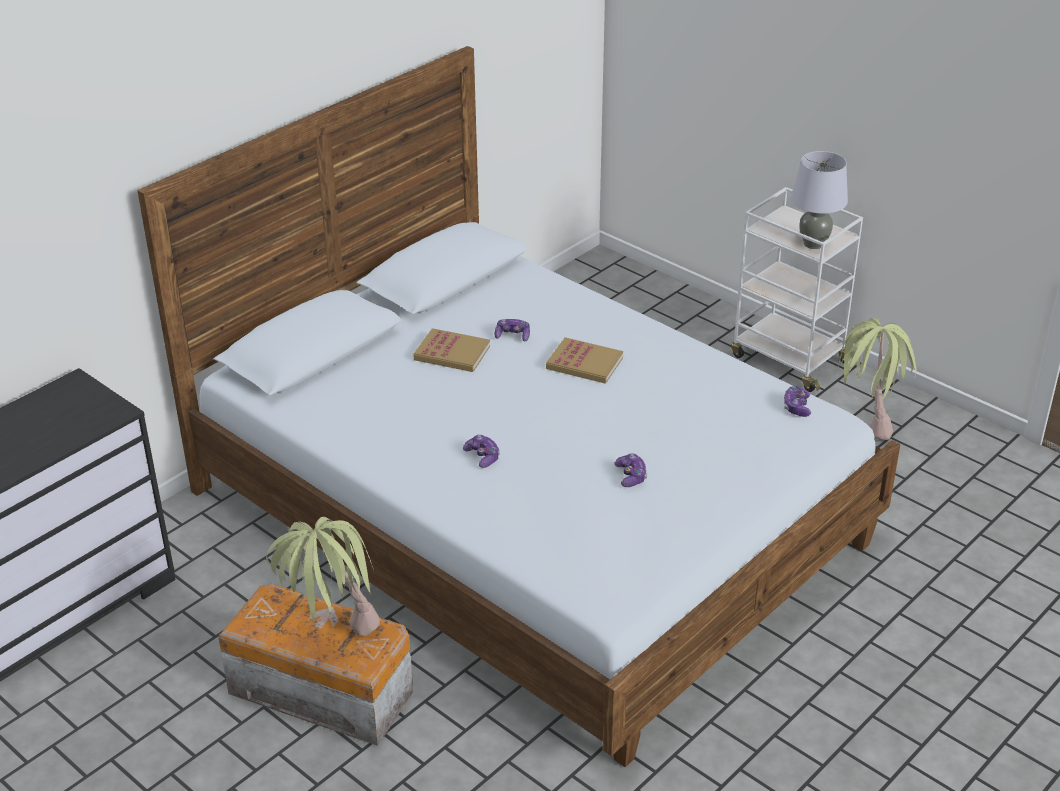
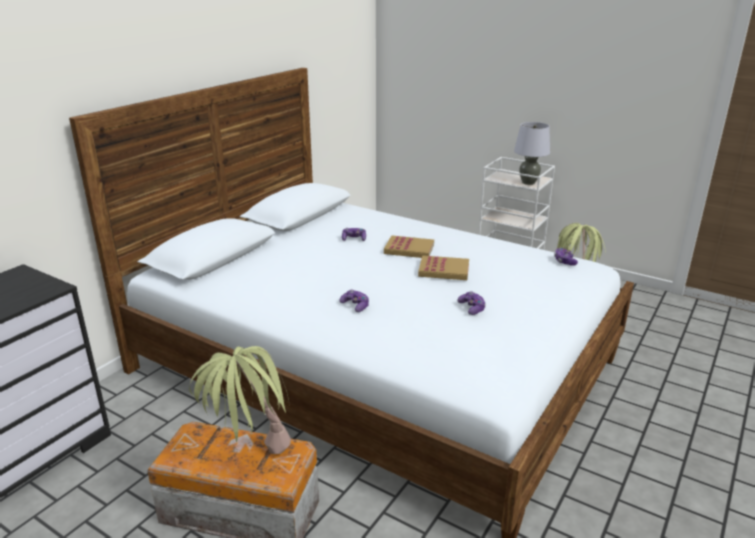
camera: 10 degrees left, 10 degrees down
(452, 353) = (314, 250): book -> book (444, 270)

